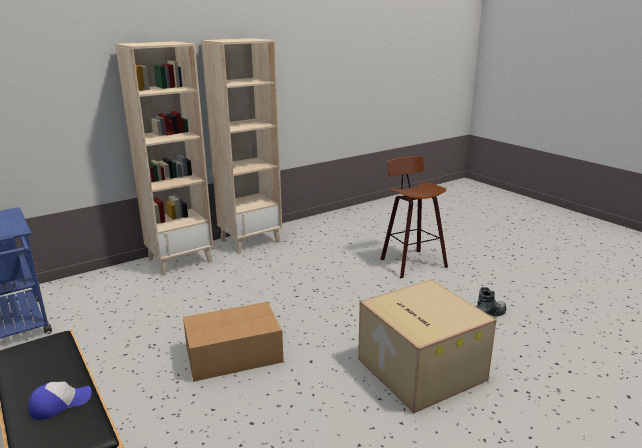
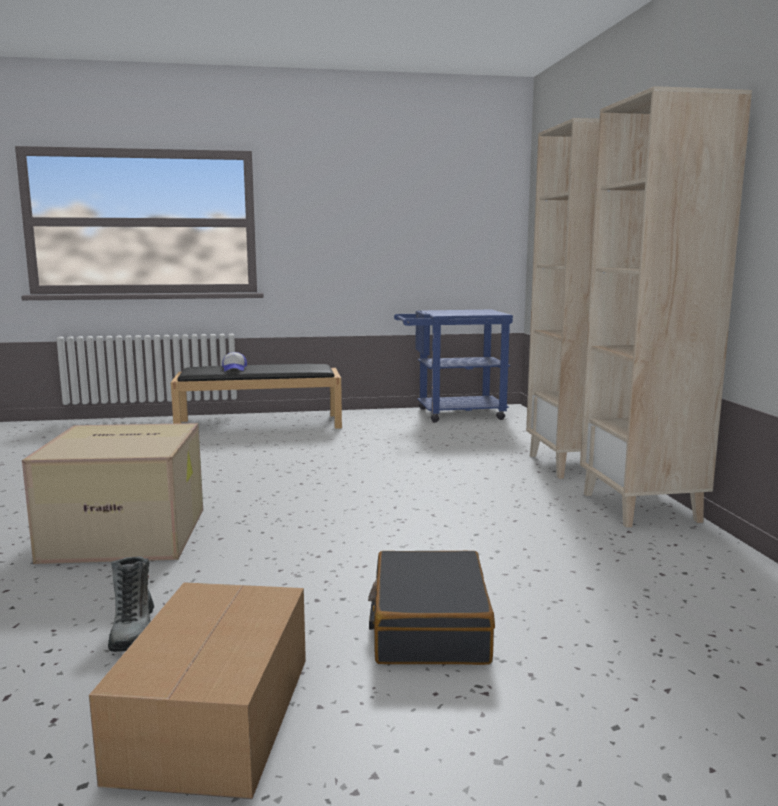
camera: 115 degrees right, 10 degrees down
(232, 354) = (303, 466): cardboard box -> cardboard box (218, 713)
(410, 262) = (429, 626): stool -> black suitcase

